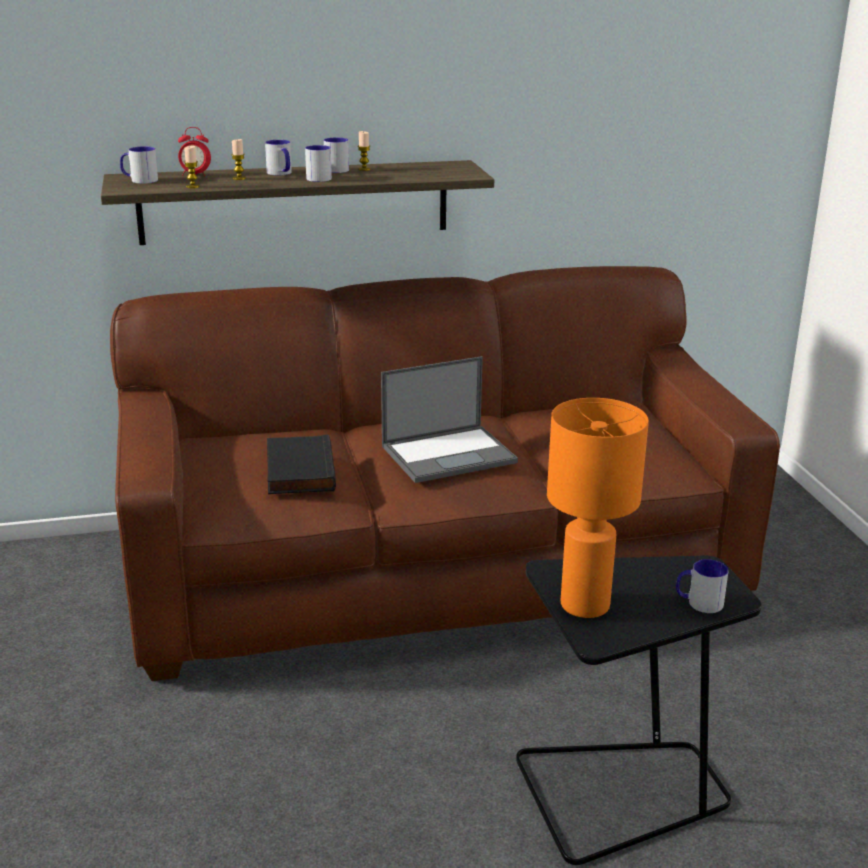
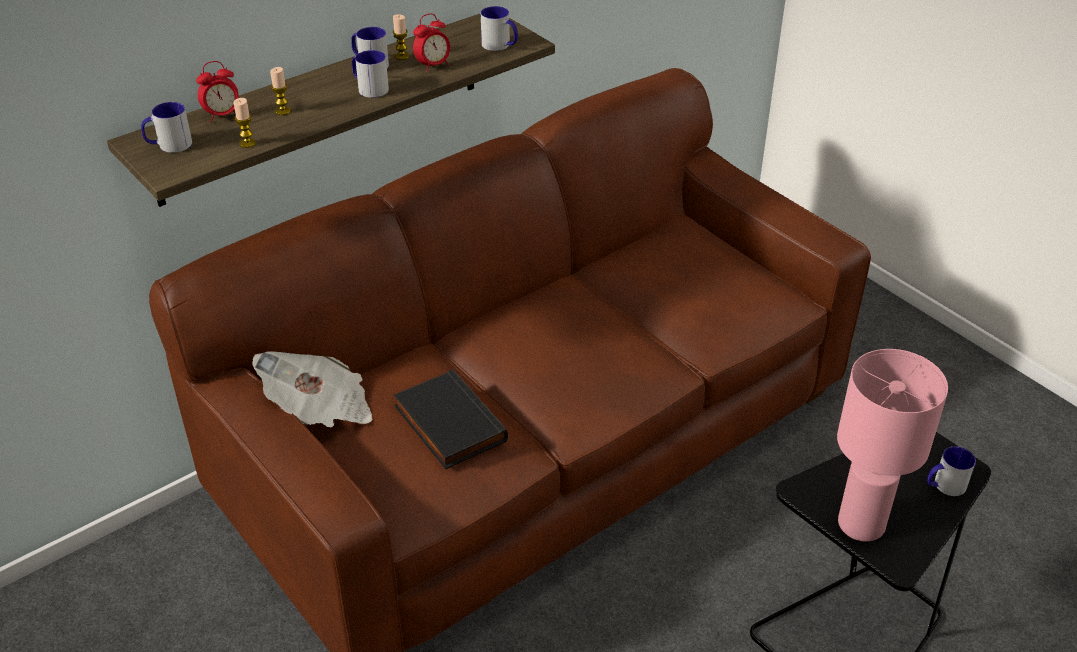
camera: 25 degrees left, 15 degrees up
(211, 439) = (319, 408): none -> newspaper
(281, 173) = (320, 88): mug -> mug (500, 46)
(381, 175) = (433, 66): none -> alarm clock
(450, 454) = (576, 351): laptop -> none
(583, 605) = (859, 524): orange table lamp -> pink table lamp

